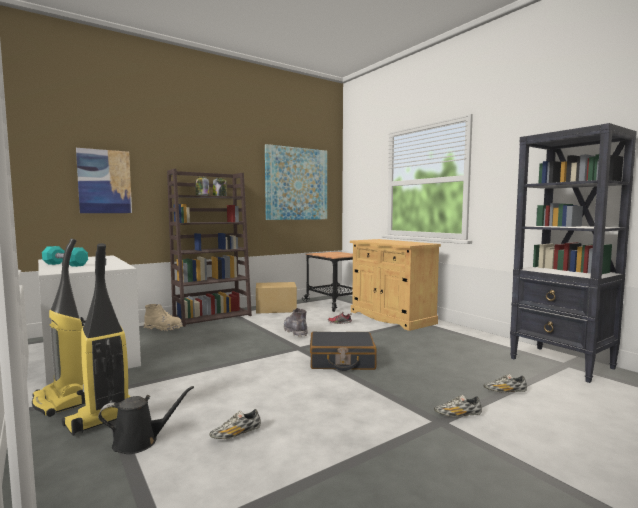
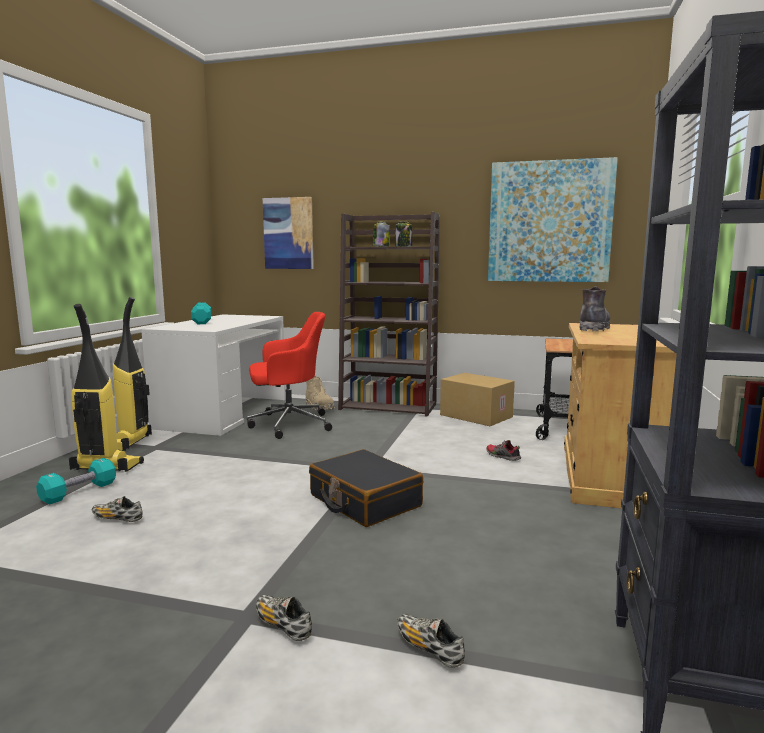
camera: 50 degrees right, 5 degrees up
(140, 441) = (79, 492): black watering can -> turquoise dumbbell
(174, 344) = (288, 424): none -> red office chair
(295, 332) = (418, 449): grey boot -> grey boot (593, 329)

